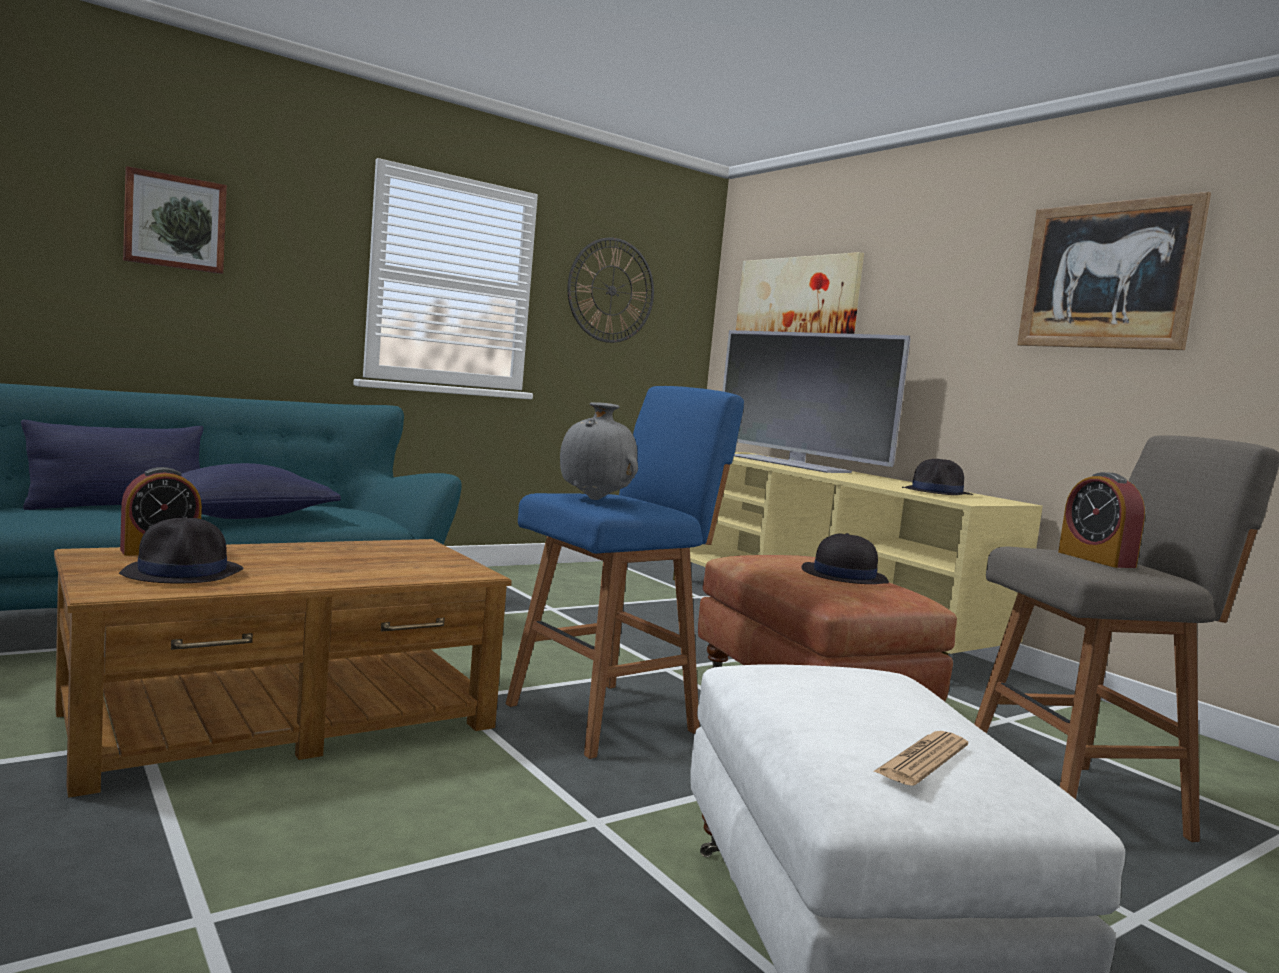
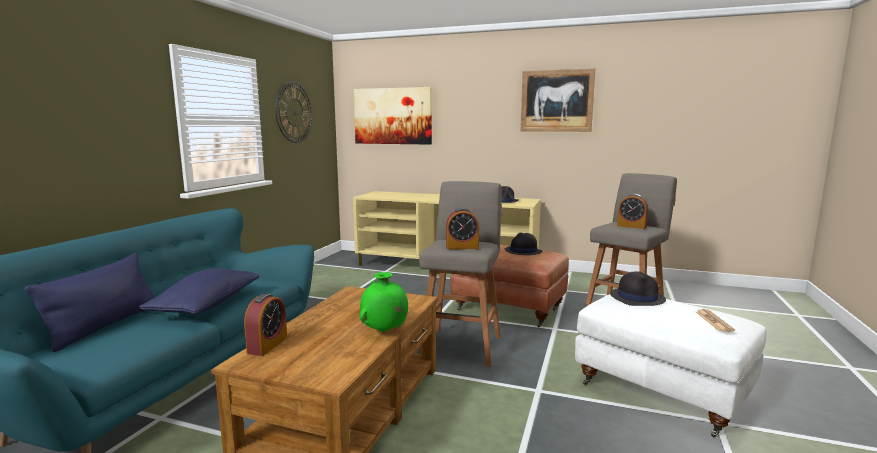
camera: 35 degrees left, 5 degrees up
(175, 222) = (51, 105): picture -> none
(184, 573) = (323, 353): black hat -> black hat (637, 297)
(314, 581) = (384, 331): none -> green vase
(595, 499) = (462, 247): grey vase -> alarm clock
(607, 717) = (461, 345): blue stool -> grey stool
(791, 464) = (415, 196): television -> none

